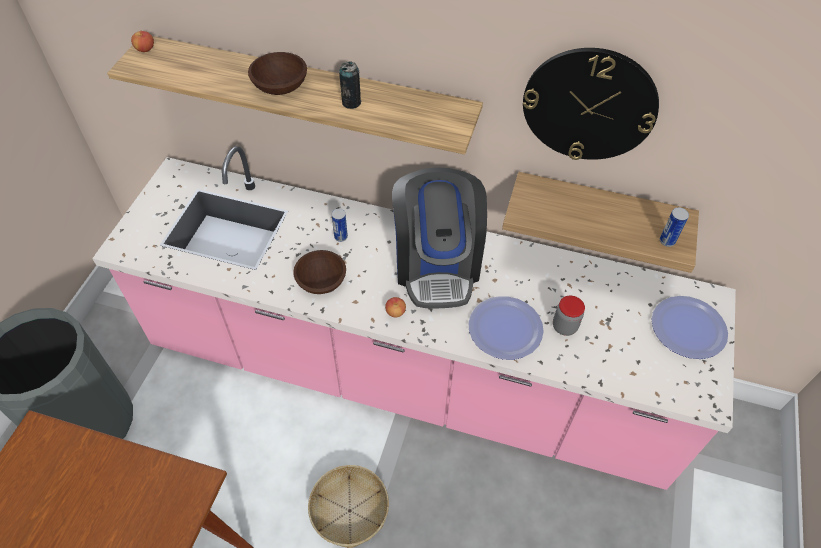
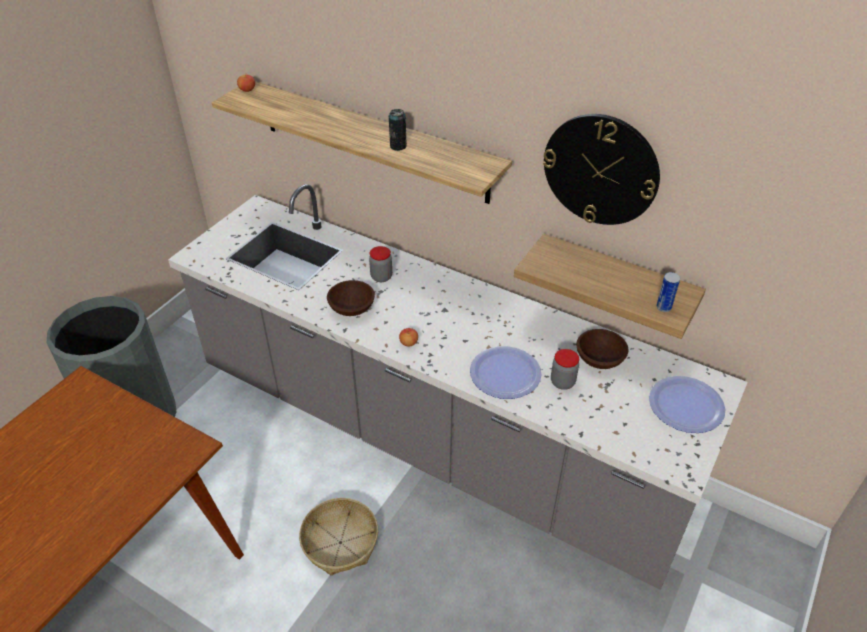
camera: 15 degrees right, 10 degrees down
(280, 86) = (344, 127): brown bowl -> brown bowl (599, 358)
(341, 237) = (381, 277): can -> jar
(408, 374) = (433, 437): pink counter -> grey counter
(437, 265) = (460, 312): coffee machine -> none

